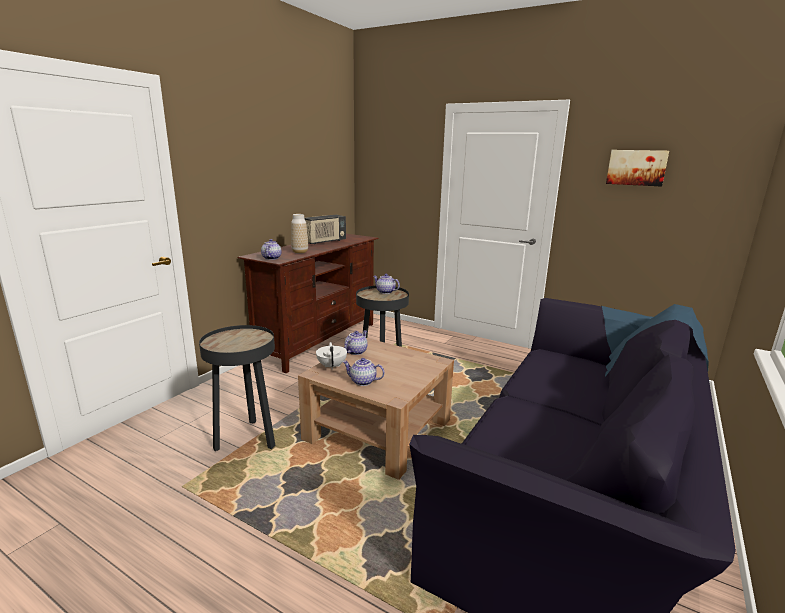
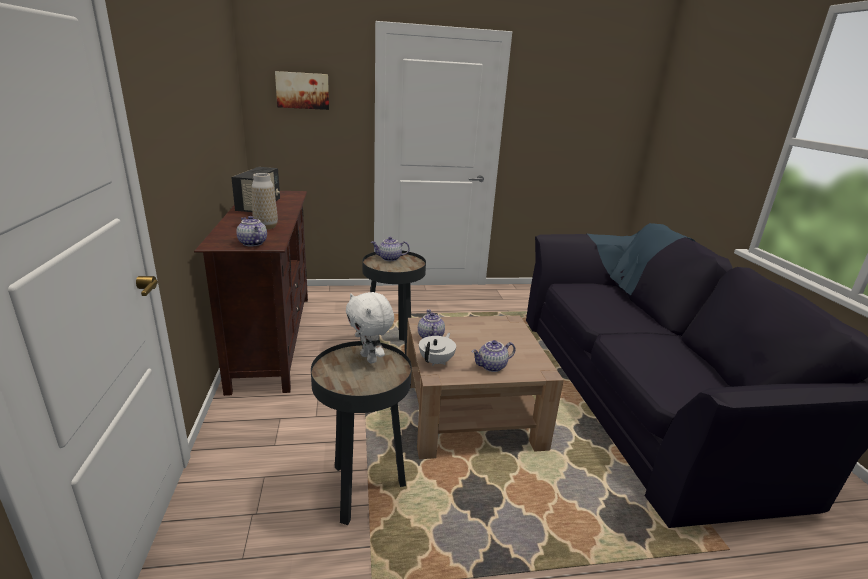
camera: 40 degrees left, 5 degrees up
(253, 337) = (370, 358): none -> white plush toy
(332, 366) = (437, 361): white teapot -> white teapot turned 75 degrees clockwise
(636, 167) = (569, 102): picture -> picture (302, 90)

